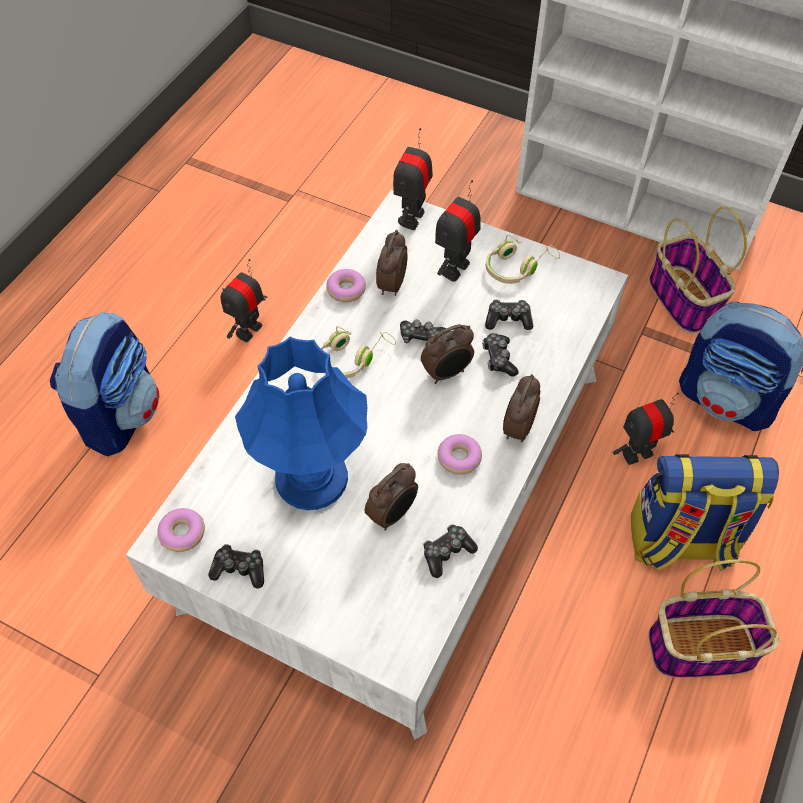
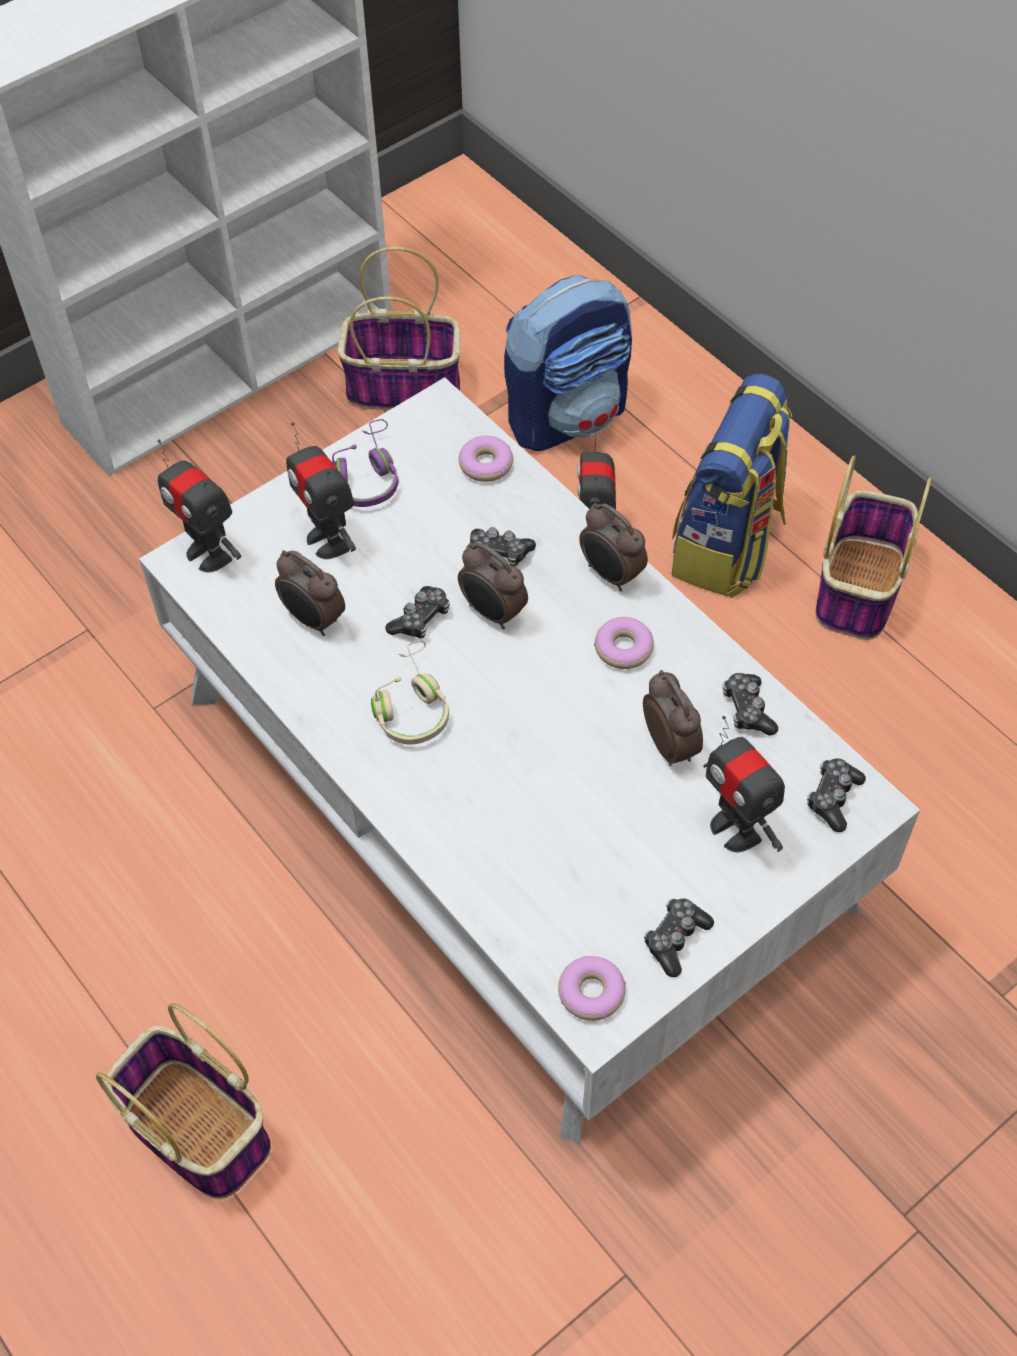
camera: 65 degrees left, 0 degrees up
(120, 414) = (195, 1129): backpack -> basket
(249, 330) = (143, 897): toy robot -> toy robot (735, 829)
(312, 477) = (576, 814): blue table lamp -> none
(346, 289) = (289, 673): donut -> donut (485, 464)
(447, 373) = (492, 613): alarm clock -> alarm clock turned 135 degrees clockwise
(508, 319) = (445, 519): game controller -> game controller (833, 798)
(517, 267) = (366, 476): beige headphones -> purple headphones

